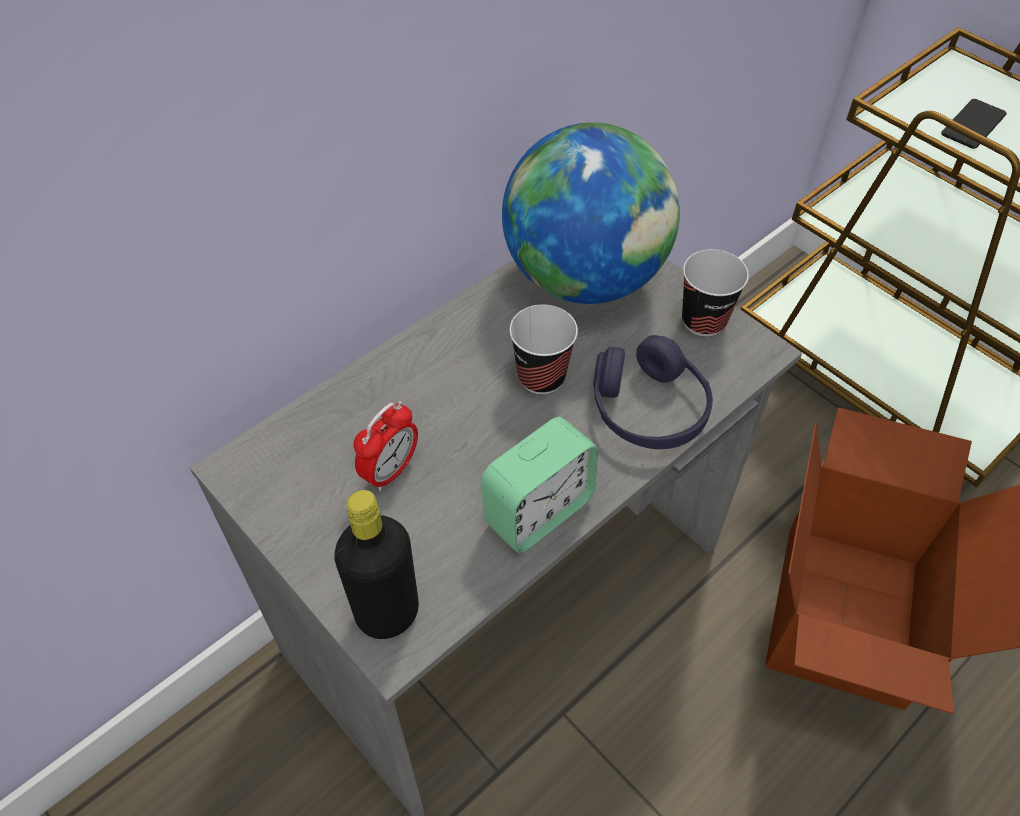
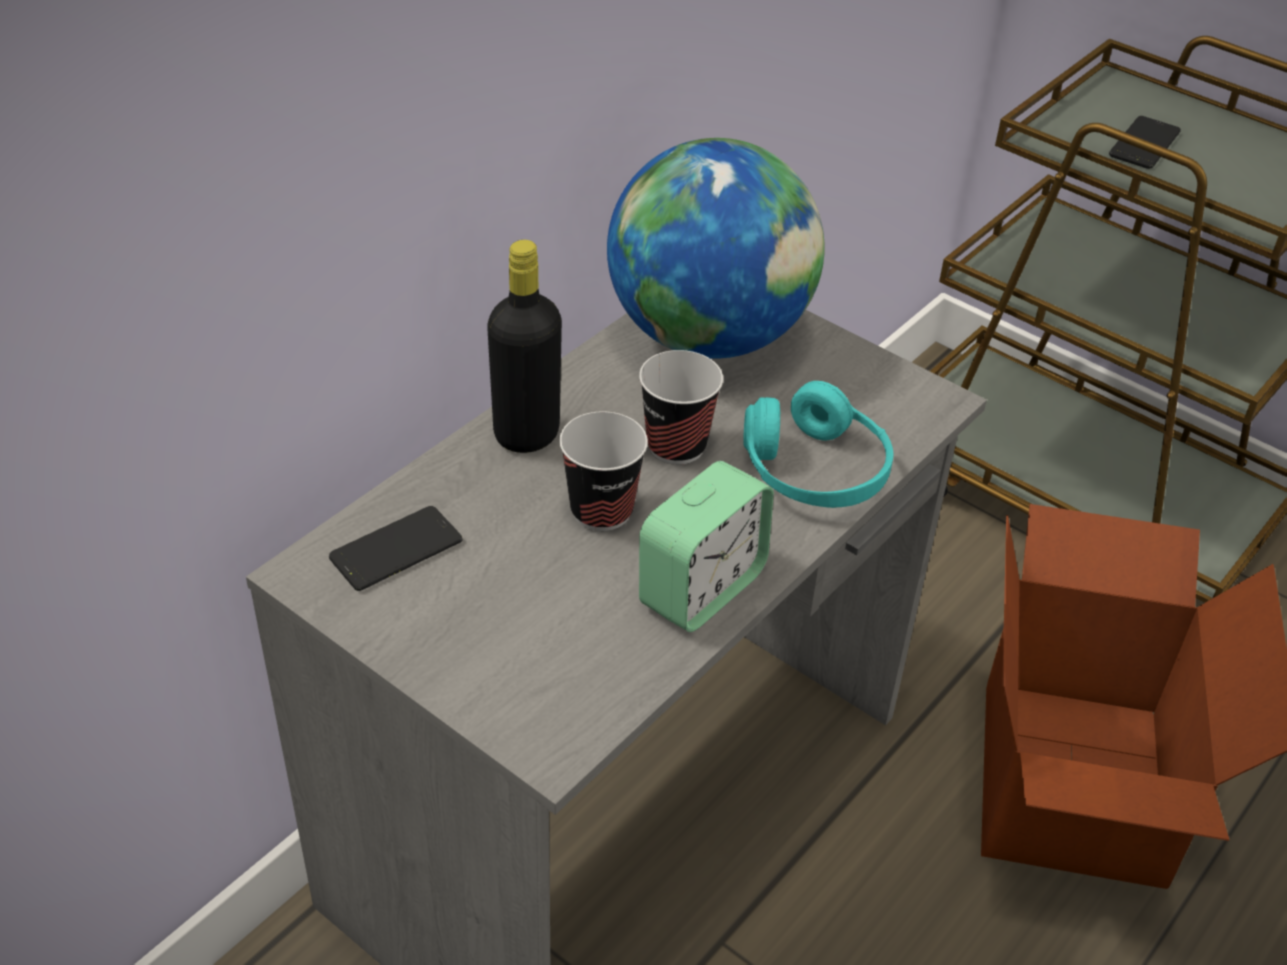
camera: 10 degrees left, 10 degrees down
(306, 453) = (396, 549): none -> phone
(387, 613) = (537, 711): black bottle -> black bottle (526, 434)
(390, 470) = (508, 560): alarm clock -> none
(648, 408) = (814, 470): purple headphones -> turquoise headphones
(704, 320) = (863, 373): cup -> cup (601, 510)

